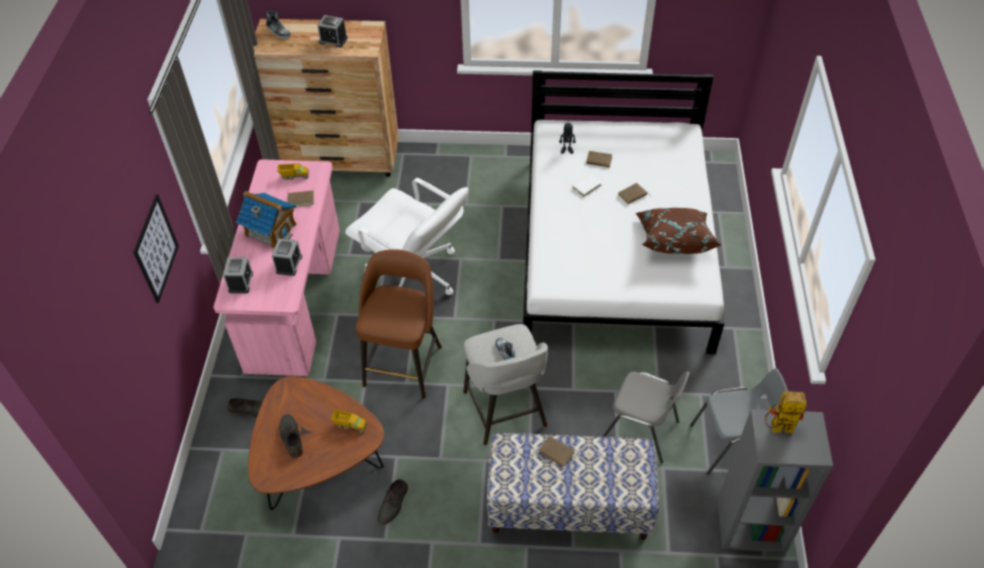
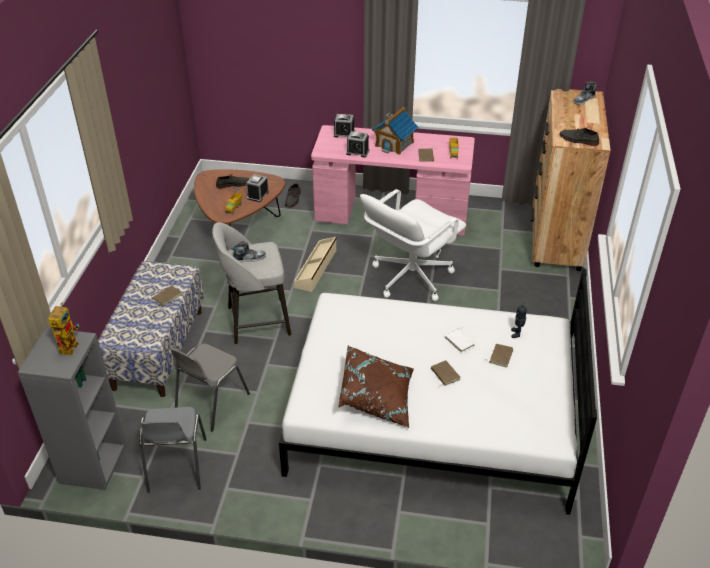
camera: 95 degrees right, 10 degrees down
(156, 249) = (322, 55): picture -> none
(333, 40) = (575, 124): alarm clock -> alarm clock (258, 195)
(393, 504) = (196, 260): grey shoe -> grey shoe (578, 140)
(404, 364) = (316, 269): brown stool -> beige storage box

